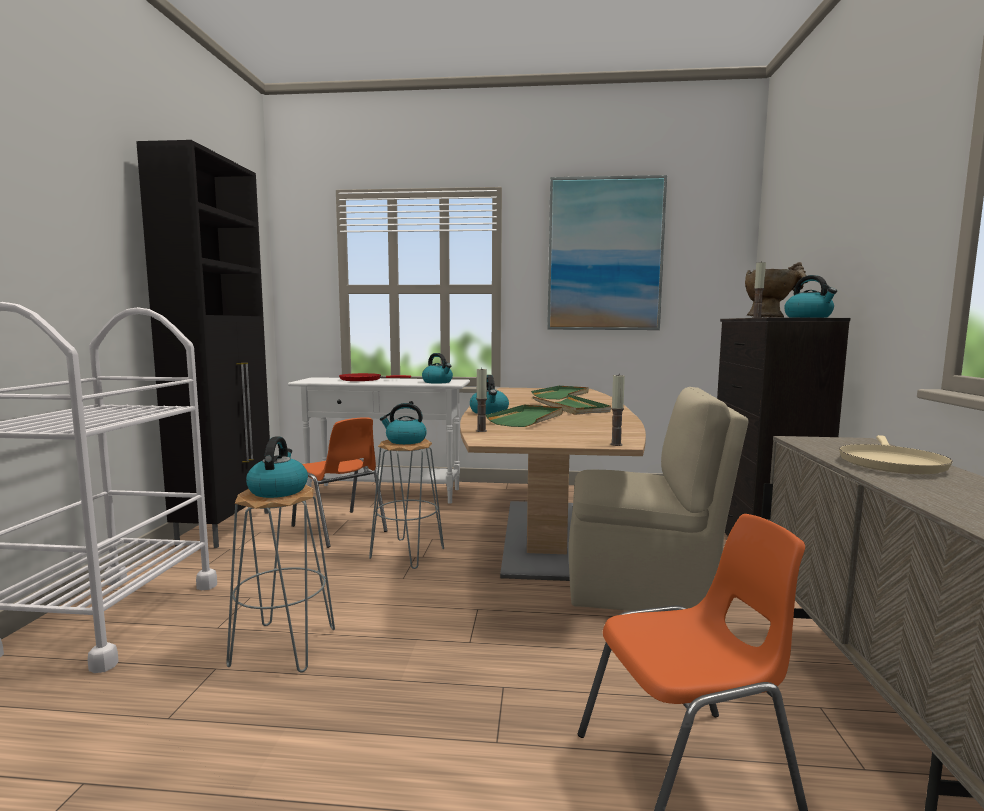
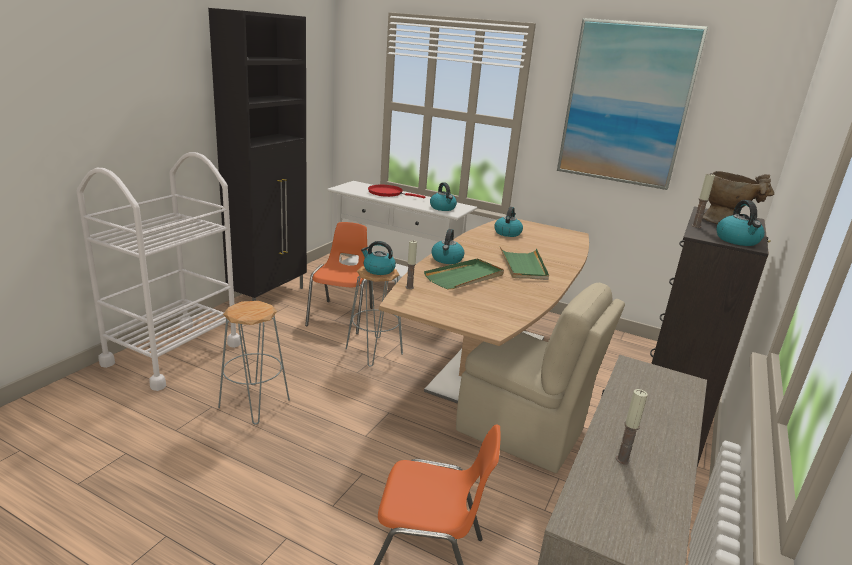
camera: 20 degrees right, 15 degrees up
(278, 490) = (252, 309): kettle -> kettle (507, 233)
(340, 529) = (342, 316): orange chair -> orange chair turned 150 degrees counterclockwise
(562, 395) = (544, 241): green tray -> none
(616, 444) = (487, 330): candle -> candle (622, 459)
(890, 463) = (648, 416): beige frying pan -> none

